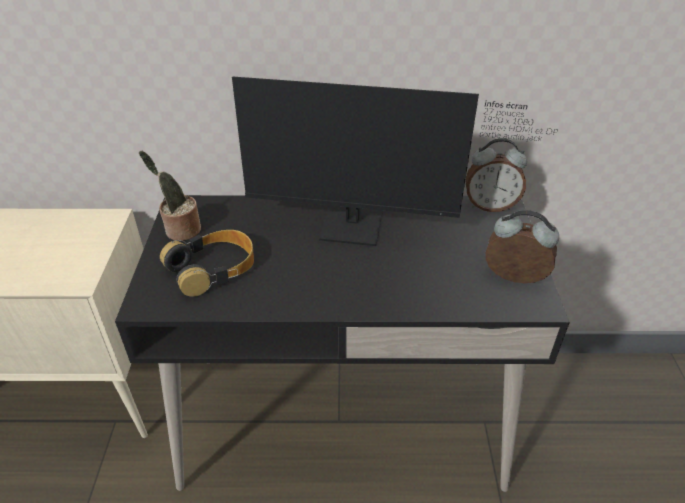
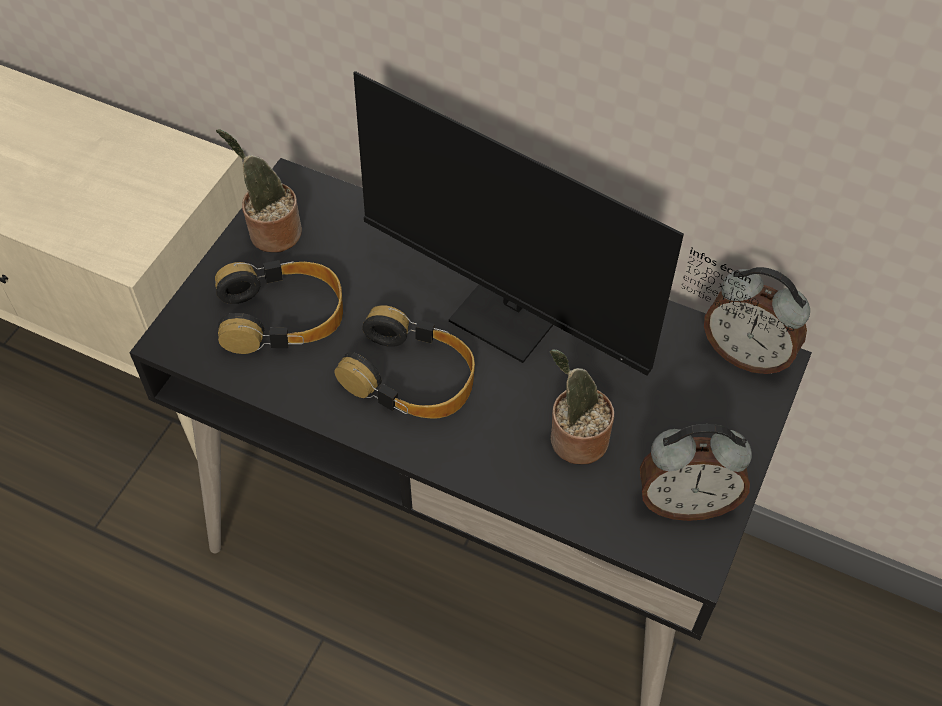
camera: 25 degrees right, 15 degrees up
(315, 273) = (411, 377): none -> headphones
(432, 271) = (574, 439): none -> potted plant
(514, 280) = (685, 501): alarm clock -> alarm clock turned 135 degrees clockwise

